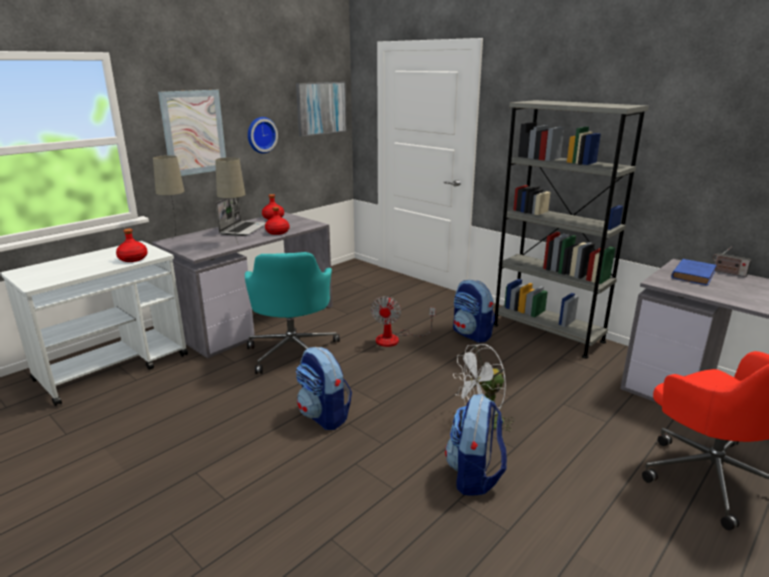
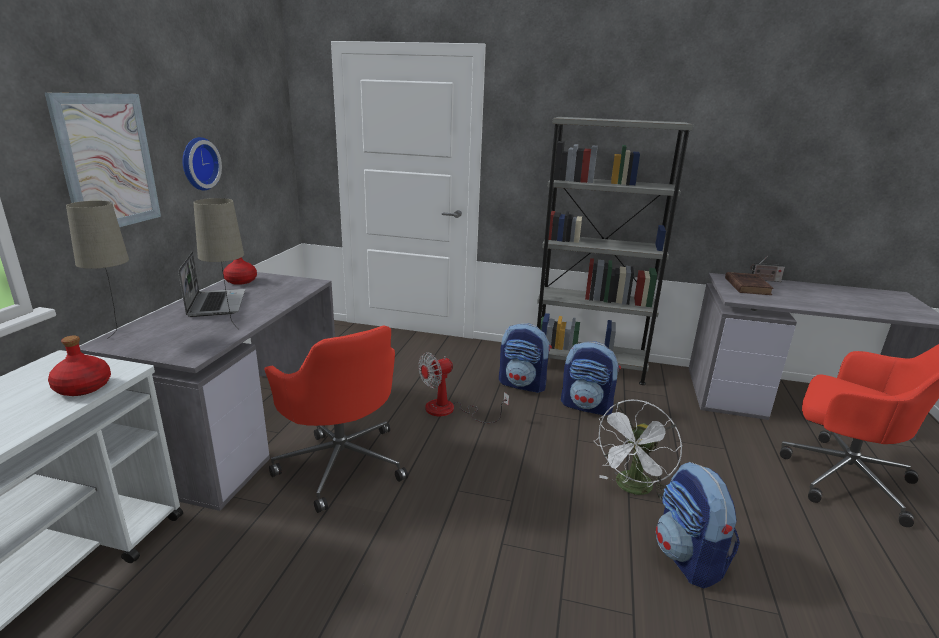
camera: 30 degrees left, 0 degrees up
(278, 232) = (275, 301): red bottle -> none
(293, 352) = (342, 463): turquoise office chair -> red office chair
(321, 108) = (262, 126): picture -> none
(324, 416) = (464, 544): backpack -> backpack (587, 406)
(395, 339) = (450, 410): fan -> fan turned 75 degrees clockwise
(693, 274) = (746, 286): blue book -> brown book

